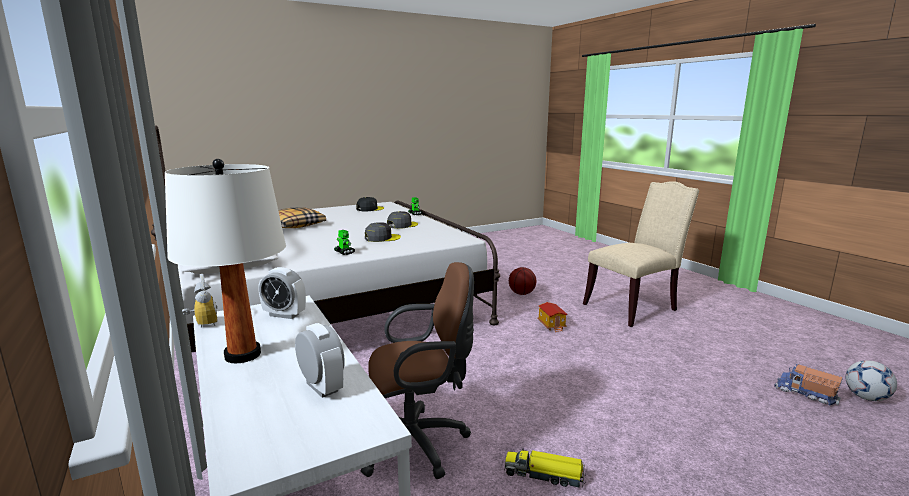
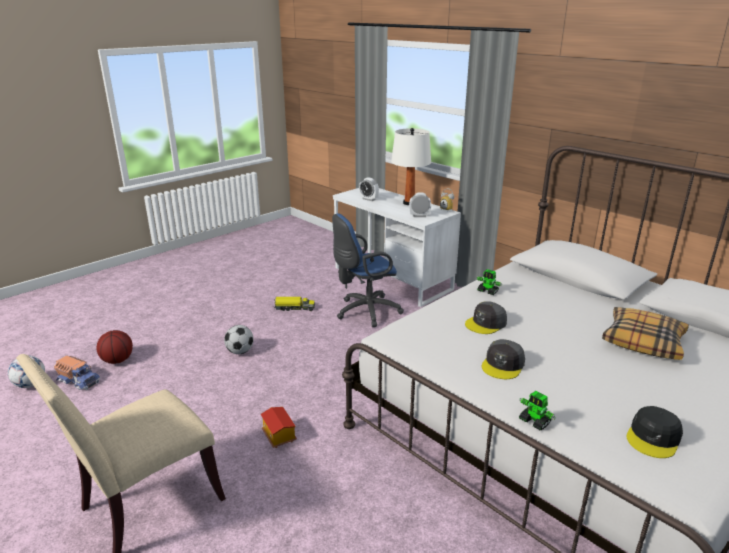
camera: 165 degrees right, 10 degrees up
(419, 443) = (365, 312): brown office chair -> blue office chair
(521, 293) = (322, 516): basketball -> basketball (118, 360)
(615, 402) = (240, 351): none -> football

